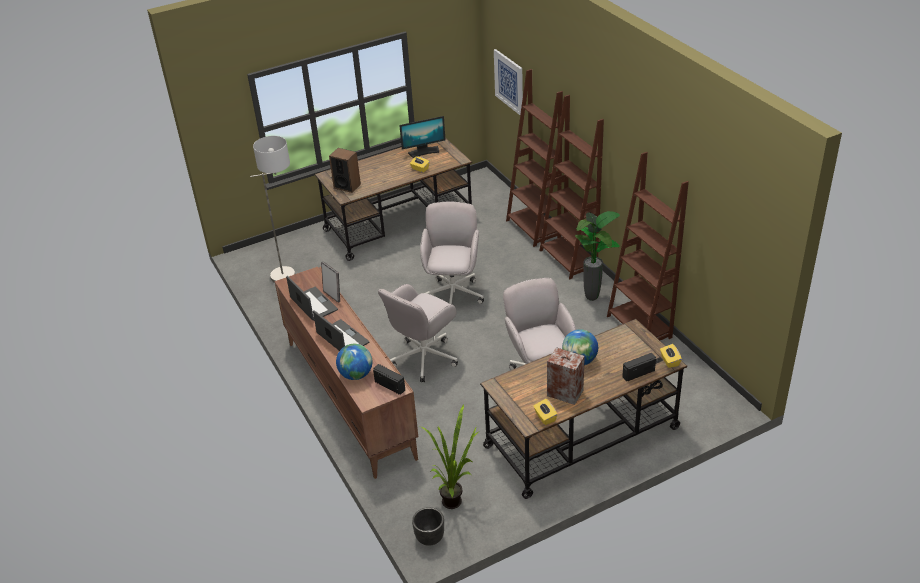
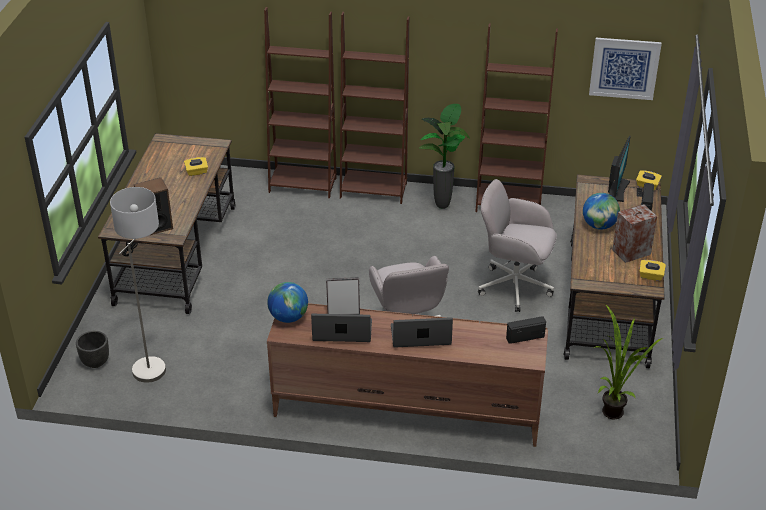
camera: 55 degrees left, 0 degrees up
(356, 375) = (486, 351): globe -> globe (288, 317)
(424, 152) = (170, 156): monitor -> monitor (617, 190)
(429, 537) = (643, 447): black planter -> black planter (95, 362)
(453, 295) = (337, 276): grey office chair -> none
(509, 82) = (213, 38): picture -> picture (624, 68)

